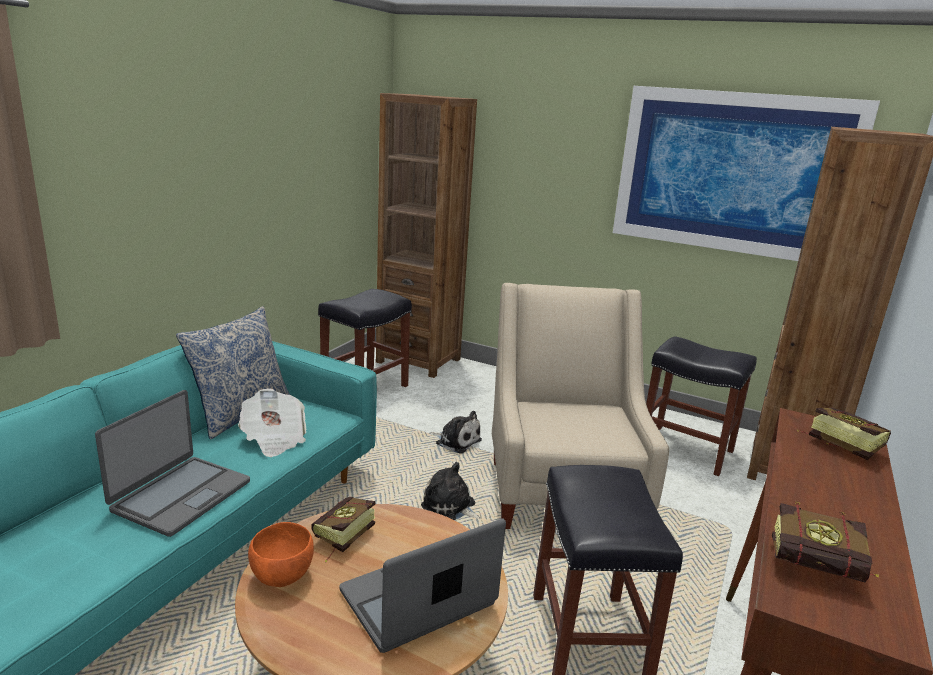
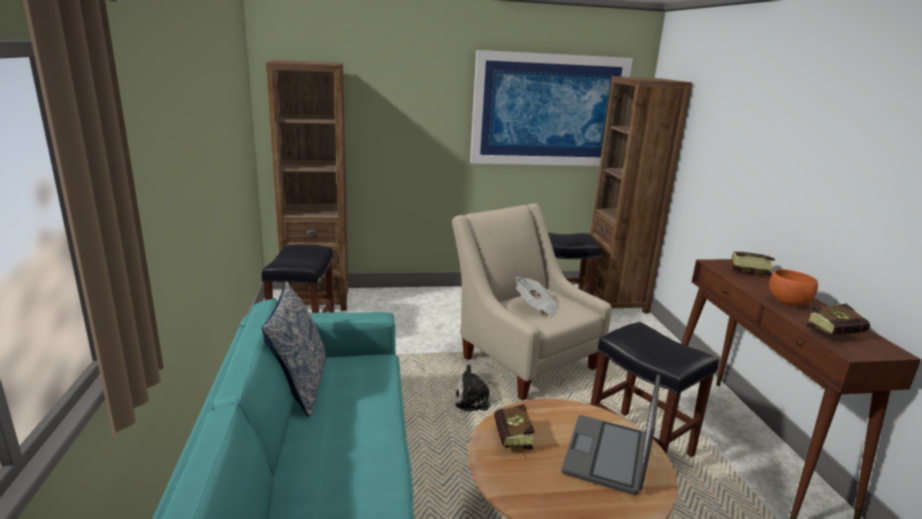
camera: 35 degrees left, 0 degrees up
(180, 495) = (359, 469): laptop -> none
(274, 439) = (360, 395): newspaper -> newspaper (537, 308)
(281, 577) = (517, 485): orange bowl -> orange bowl (788, 303)
(456, 441) = (421, 353): plush toy -> none

